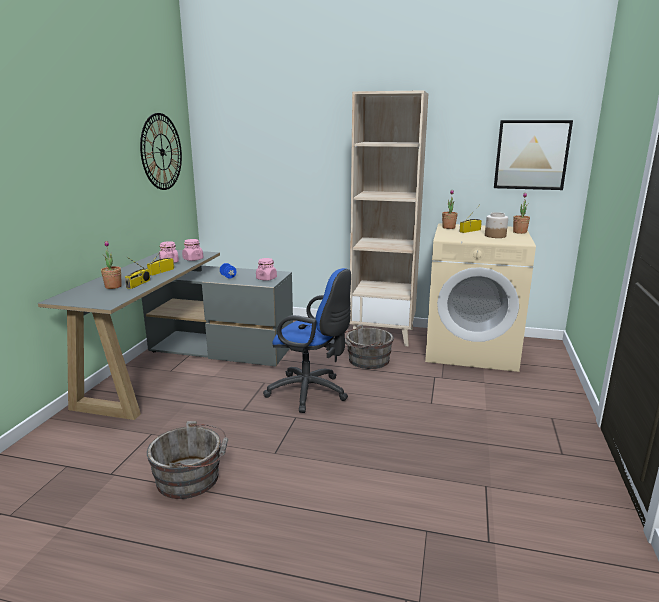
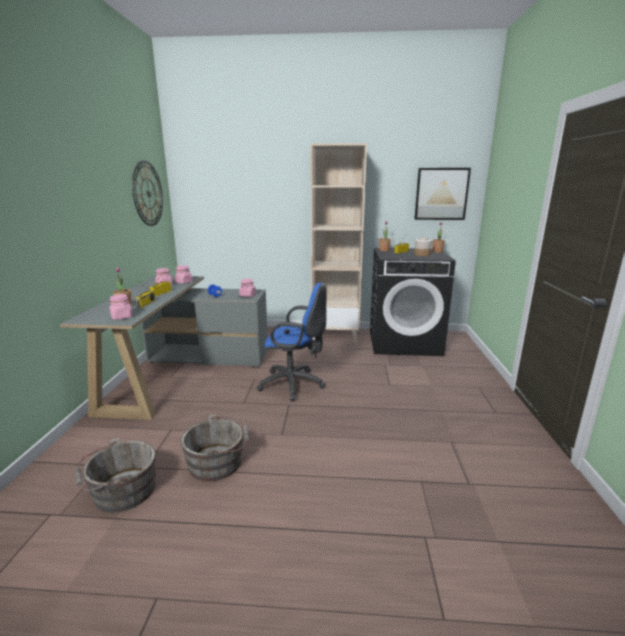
camera: 10 degrees left, 0 degrees up
(104, 299) = (122, 317): none -> pink jar
(366, 360) = (329, 356): grey bucket -> grey bucket (121, 492)
(471, 349) = (404, 342): beige washing machine -> black washing machine

